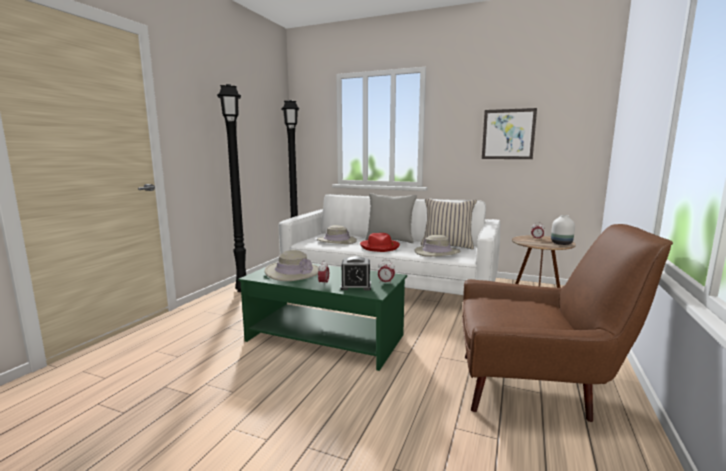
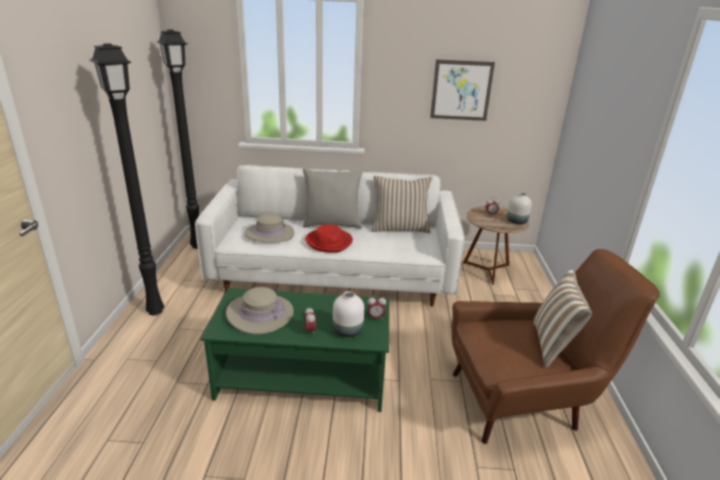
camera: 20 degrees left, 15 degrees up
(356, 286) = (348, 330): alarm clock -> white vase
(437, 252) = (397, 245): beige hat -> none
(559, 317) = (552, 345): none -> pillow

